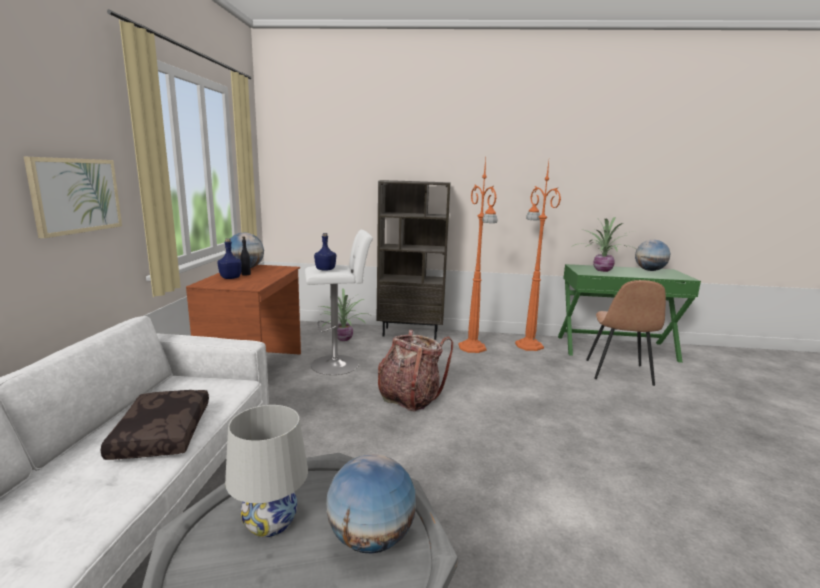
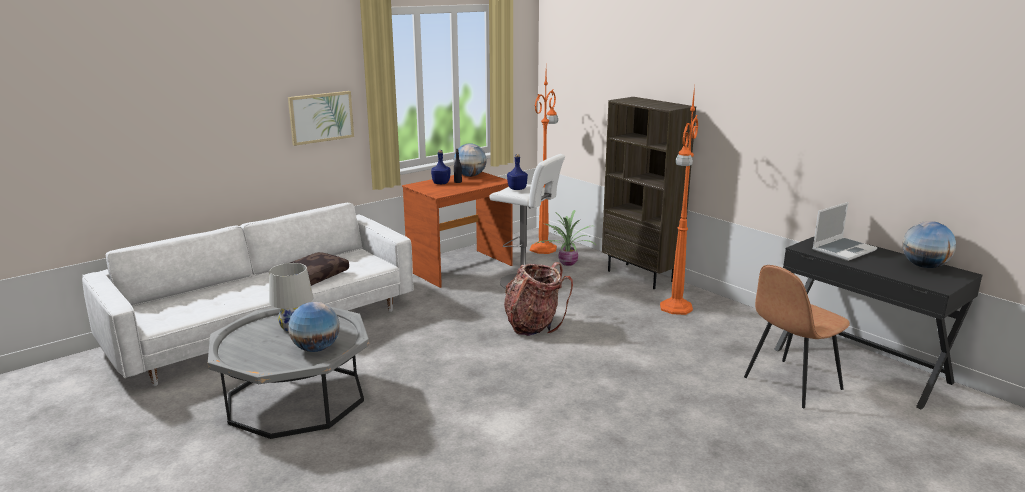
camera: 45 degrees right, 5 degrees up
(528, 345) = (747, 325): orange floor lamp -> orange floor lamp (544, 248)
(601, 270) = (843, 250): potted plant -> laptop
(616, 348) = (861, 365): green desk -> black desk

